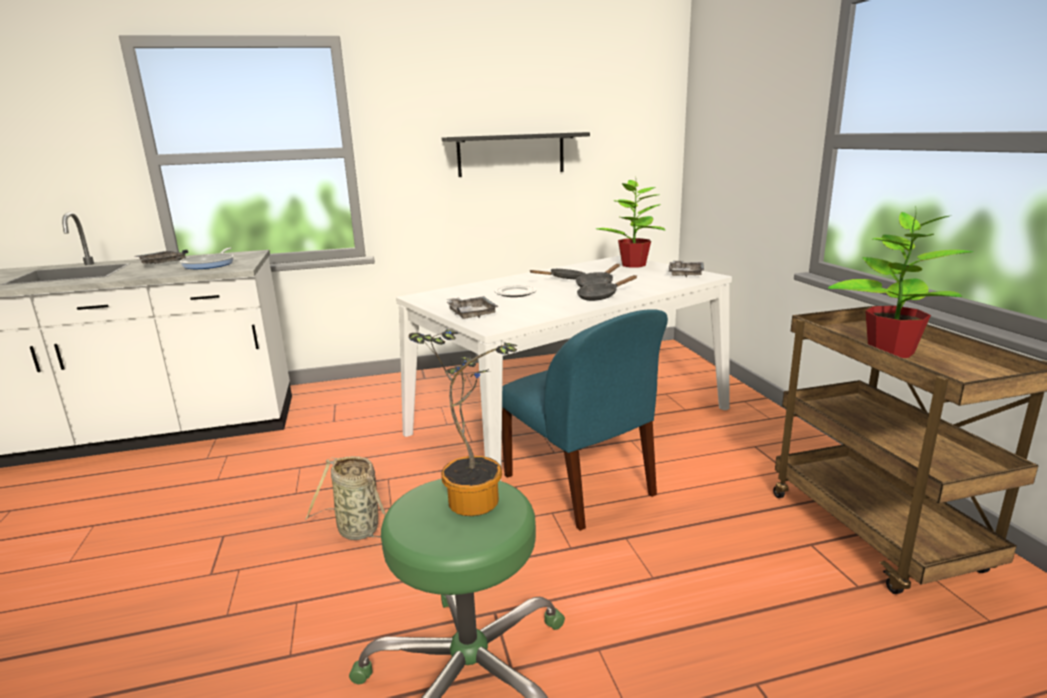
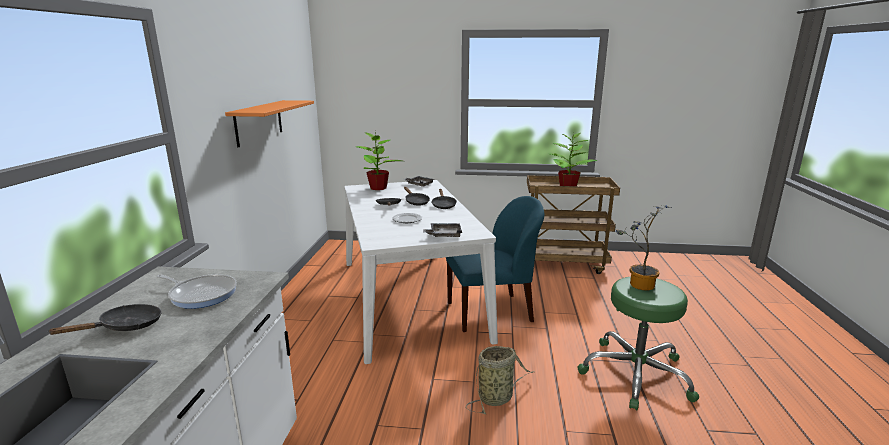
camera: 70 degrees left, 0 degrees up
(161, 264) = (125, 327): grey tray -> black frying pan
(511, 154) = (259, 122): black shelf -> orange shelf

